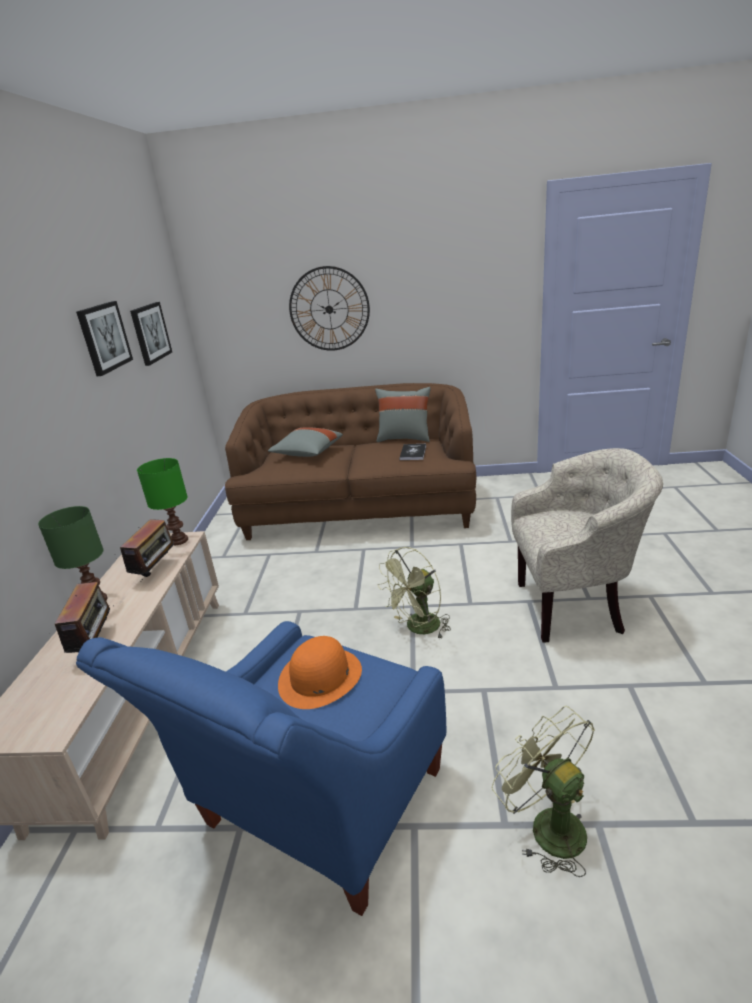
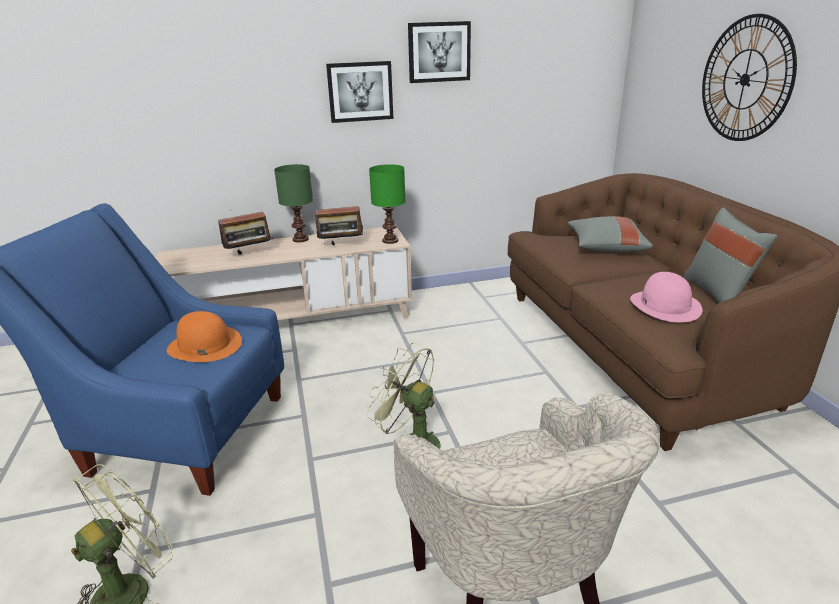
camera: 70 degrees right, 0 degrees up
(150, 333) = (525, 62): picture -> picture (360, 91)
(413, 453) = (665, 305): book -> pink hat

